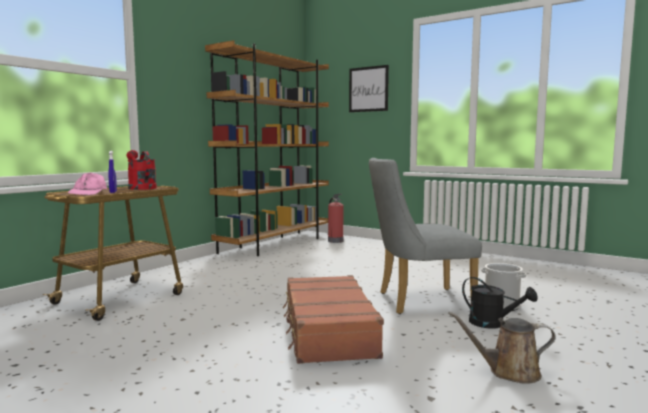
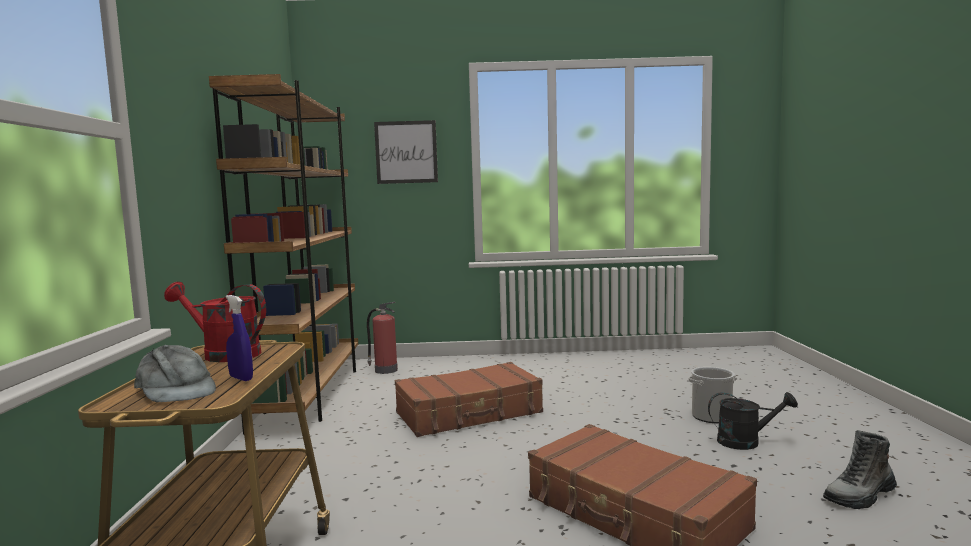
camera: 35 degrees left, 0 degrees up
(88, 192) = (176, 389): pink cap -> grey cap
(338, 268) = (469, 413): none -> brown suitcase
(417, 301) = (637, 436): grey chair -> none
(509, 372) = (860, 496): brown watering can -> boot

